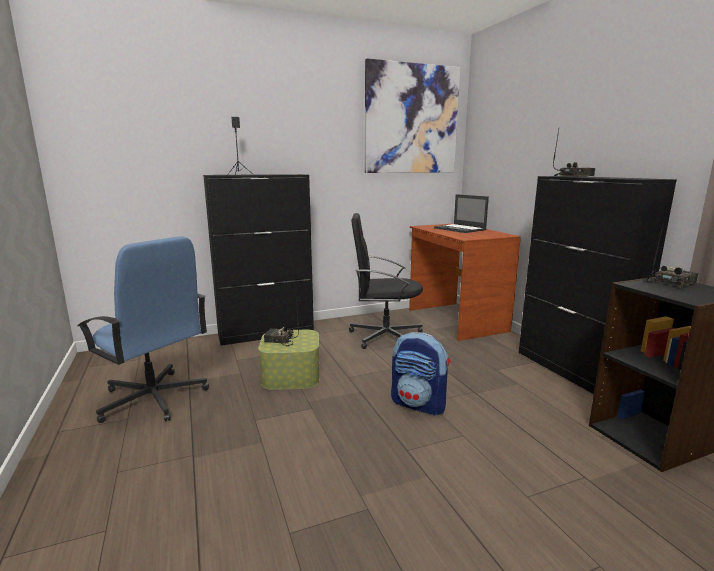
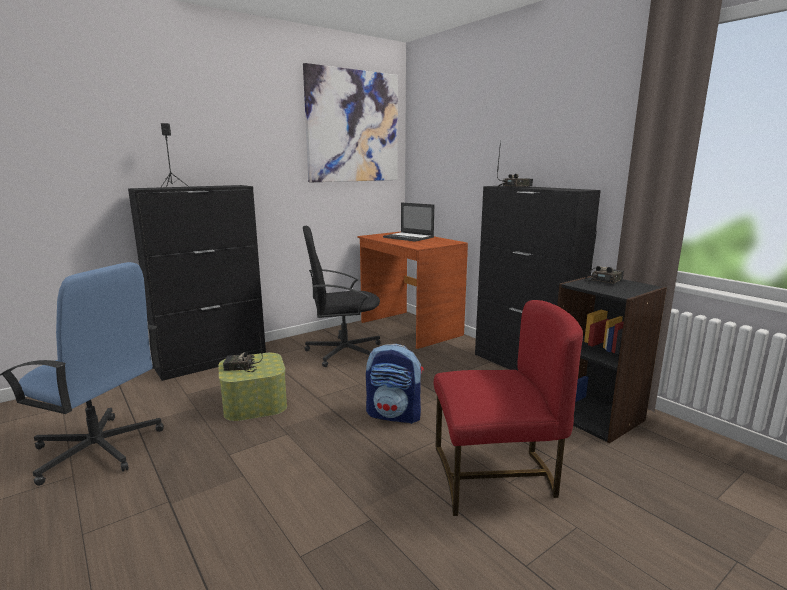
camera: 15 degrees left, 0 degrees up
(512, 487) = (495, 477): none -> red chair

